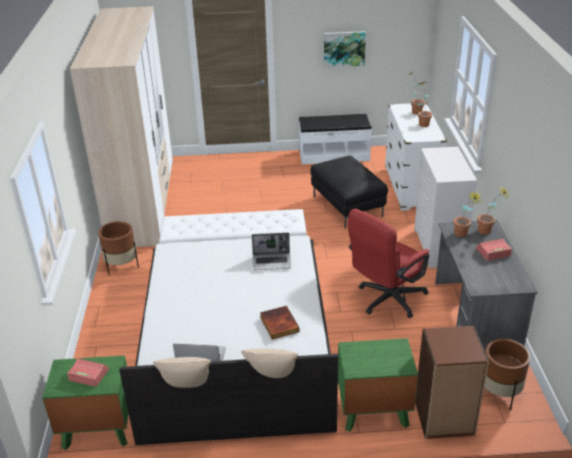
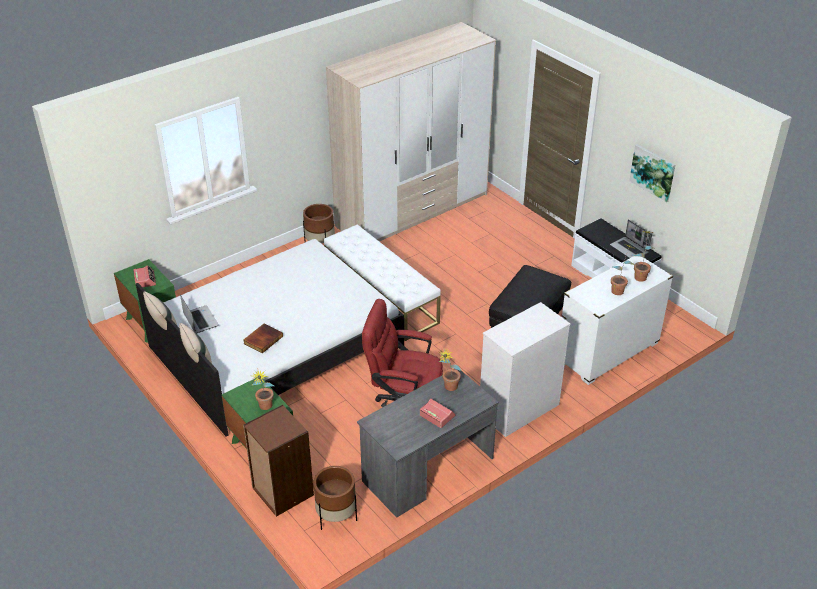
camera: 55 degrees right, 5 degrees up
(272, 262) = (339, 304): laptop -> laptop (629, 249)
(488, 232) = (469, 403): potted plant -> potted plant (265, 408)

